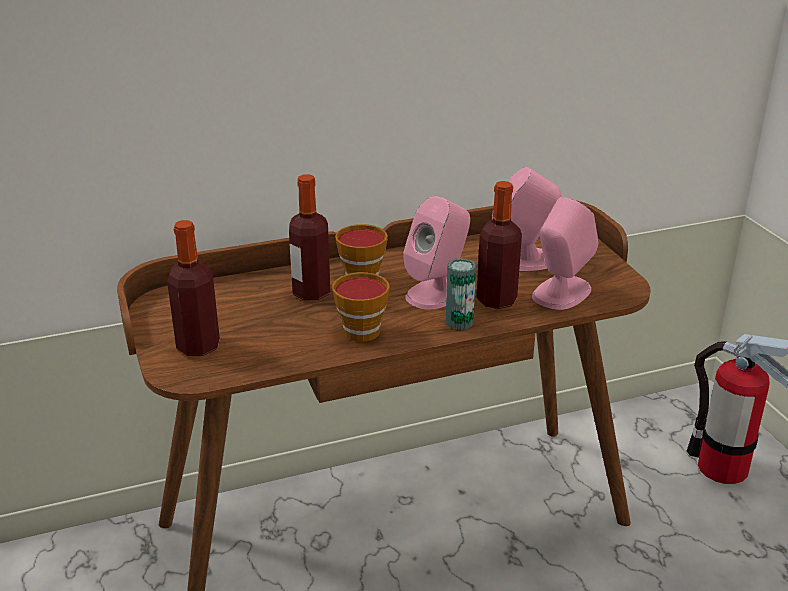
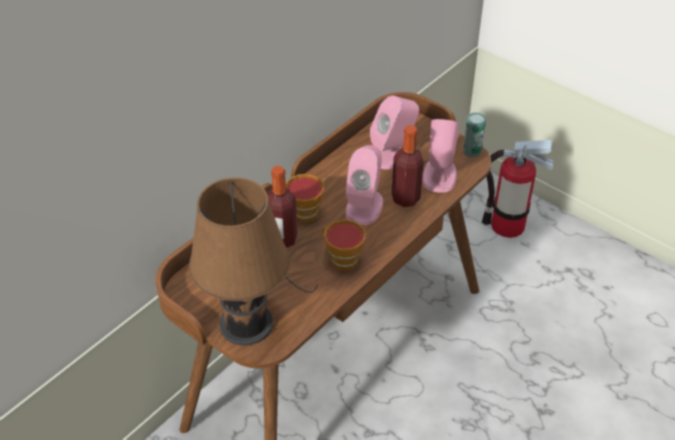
camera: 30 degrees left, 15 degrees up
(198, 346) = (249, 319): bottle -> brown table lamp
(459, 322) = (398, 227): can -> can (472, 151)

